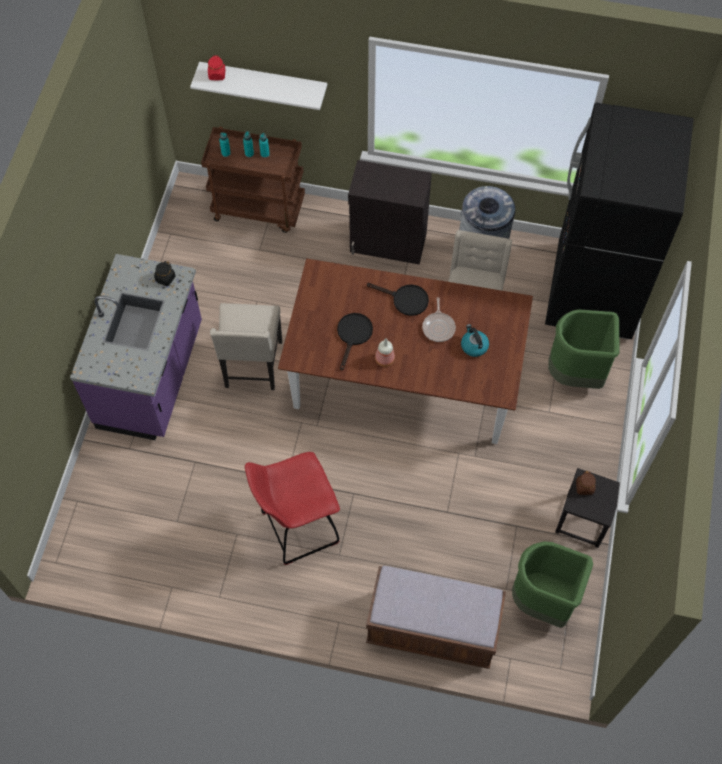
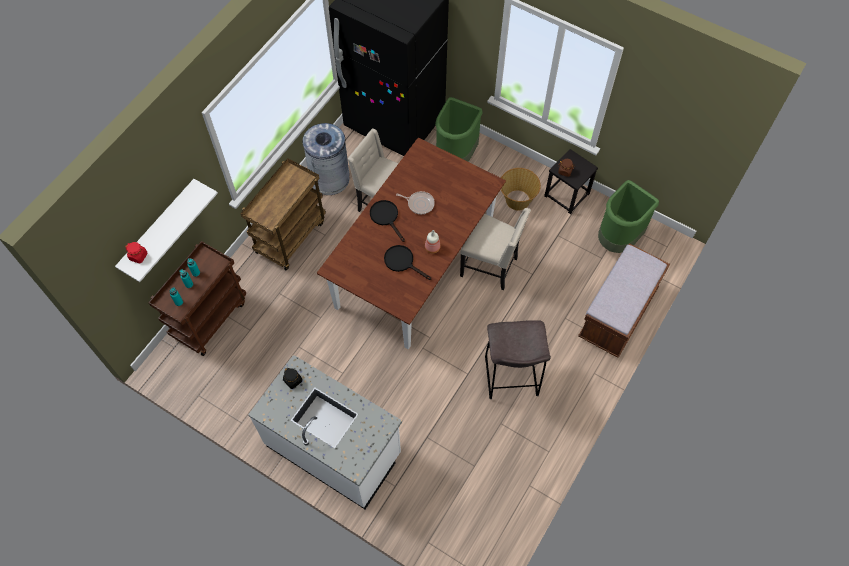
camera: 70 degrees left, 0 degrees up
(152, 376) = (334, 449): purple counter -> white counter
(252, 366) = (357, 368): beige chair -> beige chair (490, 266)
(297, 528) = (511, 378): red stool -> grey stool
(388, 243) = (290, 236): black cabinet -> brown cart
(405, 300) = (386, 217): black frying pan -> black frying pan turned 75 degrees counterclockwise
(473, 346) = (444, 187): kettle -> none
(546, 463) = (517, 200): none -> basket

